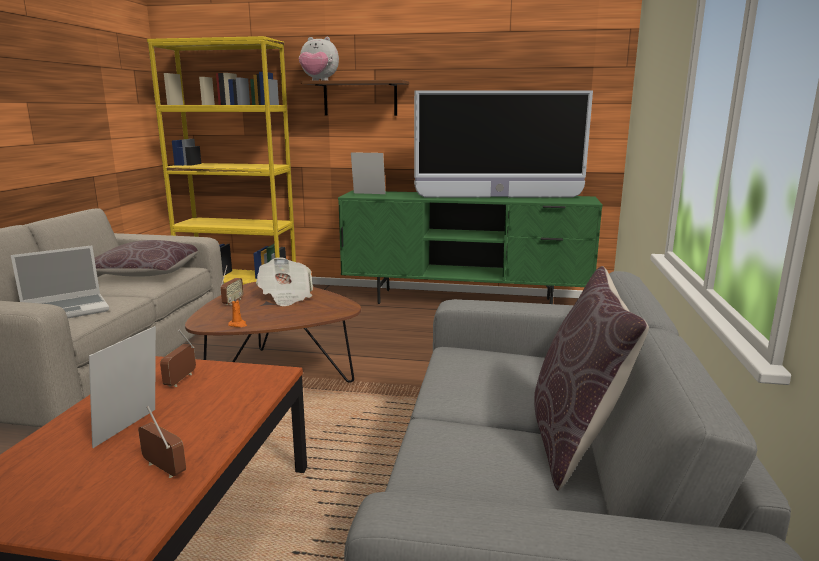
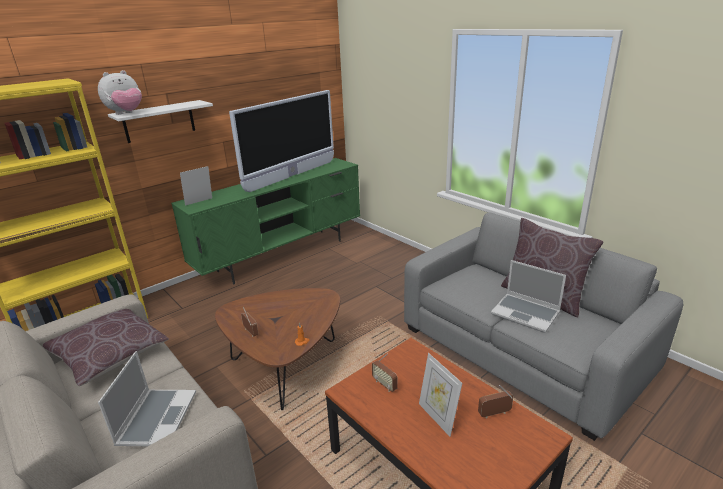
camera: 50 degrees left, 10 degrees up
(286, 296) = (272, 308): newspaper -> none
(360, 98) = (159, 121): brown shelf -> white shelf
(483, 432) = (526, 313): none -> laptop

